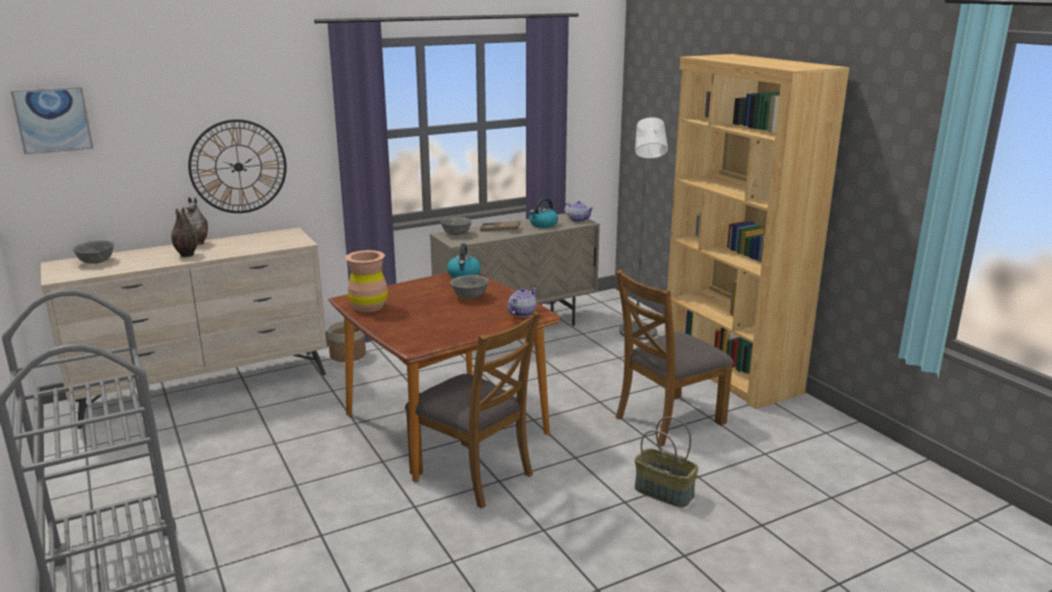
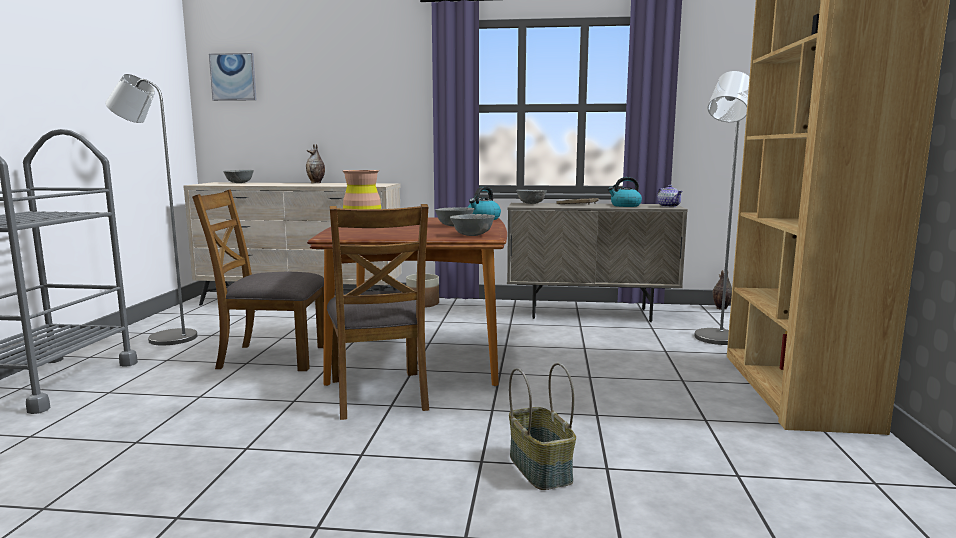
camera: 35 degrees right, 10 degrees down
(136, 486) = (165, 337): none -> grey floor lamp
(186, 255) = (292, 184): vase -> vase (721, 308)
(238, 167) = (356, 125): wall clock -> none
(522, 313) = (472, 235): teapot -> grey bowl
(668, 420) = (647, 409): brown chair -> brown chair (272, 357)

